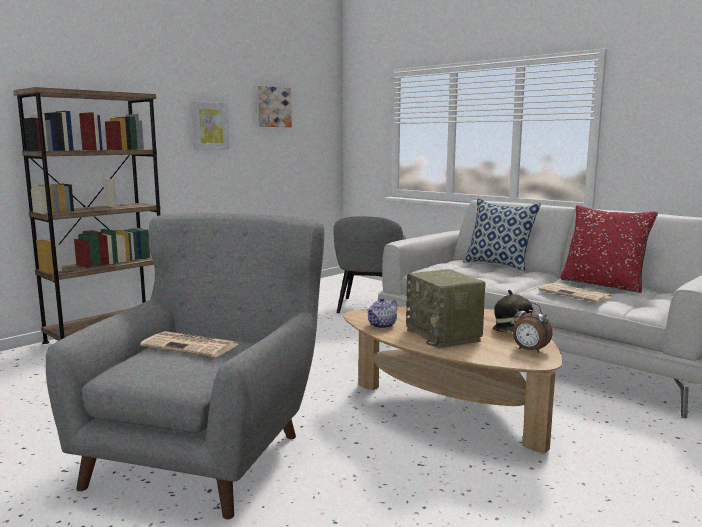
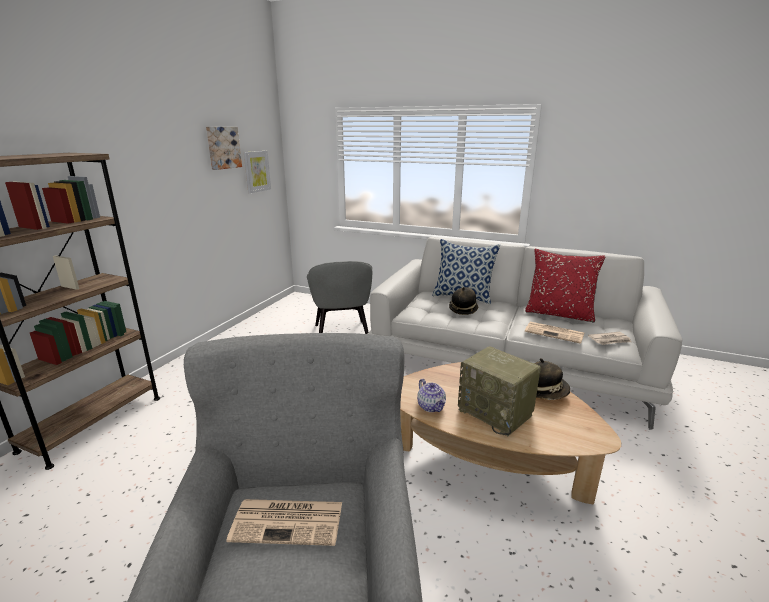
camera: 20 degrees left, 10 degrees up
(209, 126) = (163, 175): picture -> picture (256, 171)
(382, 325) = (431, 406): teapot -> teapot turned 45 degrees counterclockwise
(486, 272) = (463, 309): none -> hat
(529, 350) = (579, 422): alarm clock -> none
(639, 304) = (610, 340): none -> newspaper

